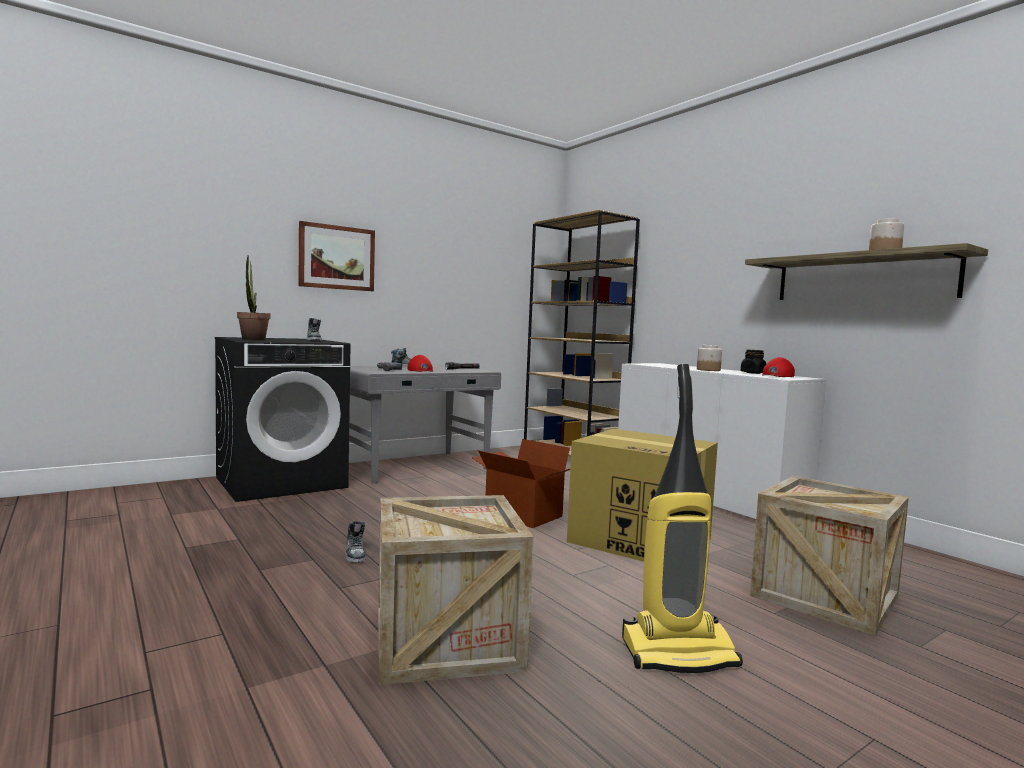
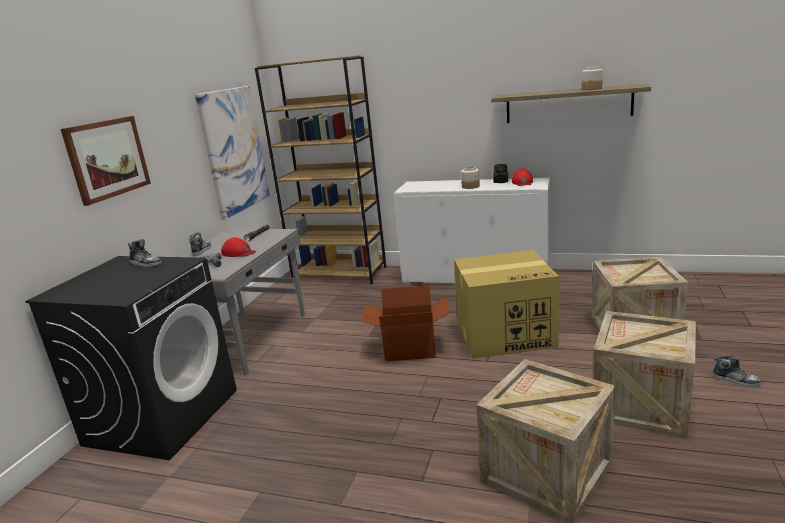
camera: 35 degrees left, 15 degrees up
(253, 340) = (114, 293): potted plant -> none
(355, 554) = (375, 448): shoe -> shoe (736, 380)
(492, 297) = (234, 150): none -> picture
(679, 652) = (641, 404): vacuum cleaner -> crate

